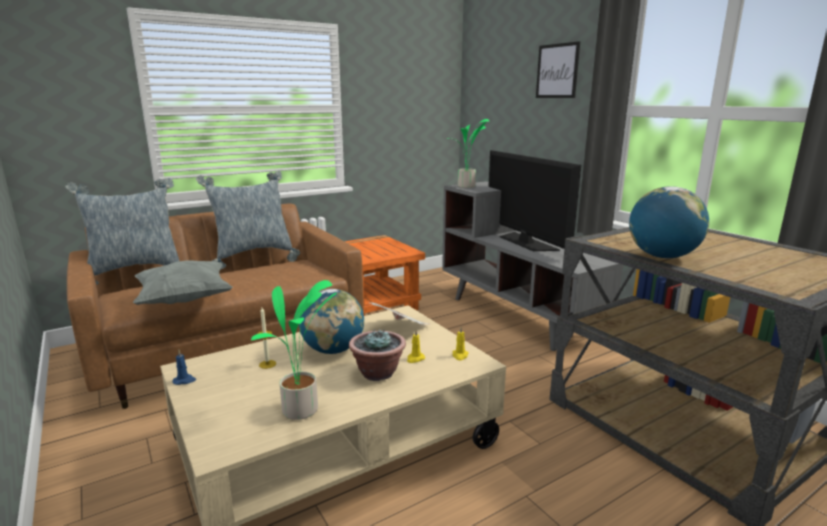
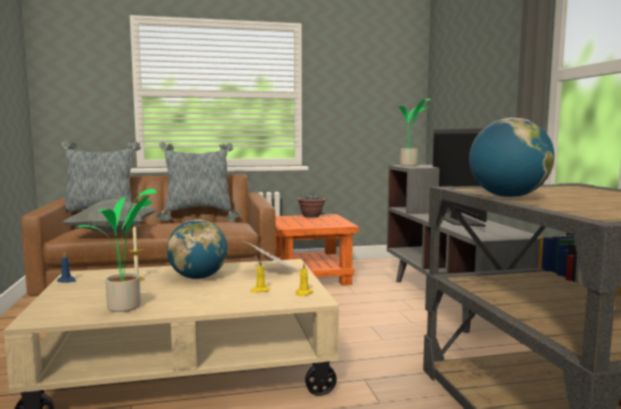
camera: 20 degrees right, 10 degrees down
(377, 373) = (215, 295): potted plant -> potted plant (311, 216)
(557, 71) = (498, 48): picture -> none

